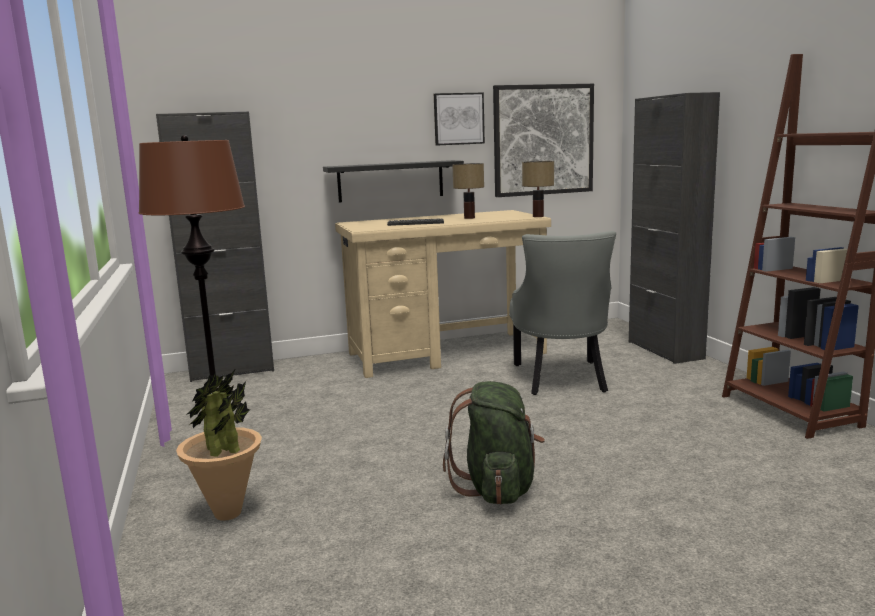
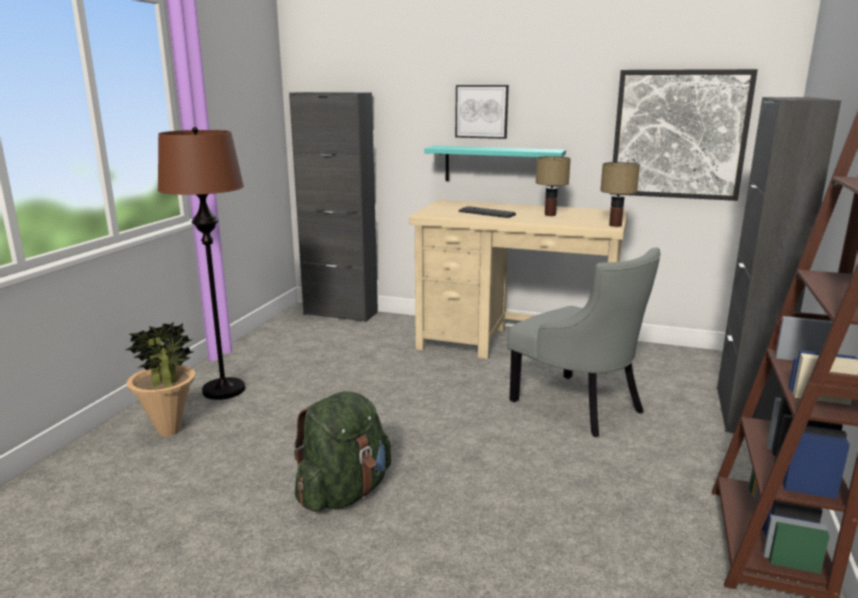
camera: 35 degrees right, 5 degrees up
(390, 181) = (497, 165): black shelf -> turquoise shelf
(458, 119) = (576, 105): picture -> picture (481, 111)
(560, 377) = (575, 405): grey chair -> grey chair turned 75 degrees counterclockwise

